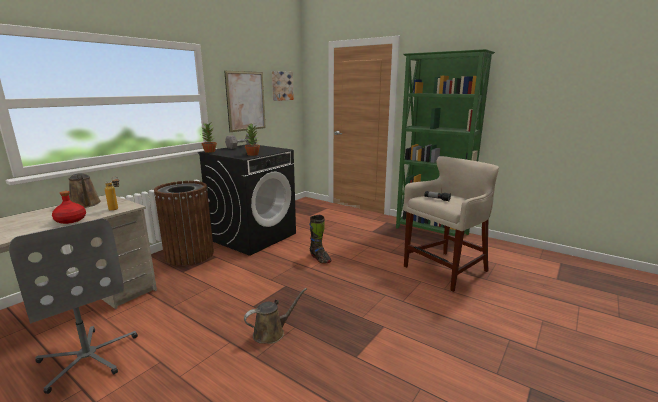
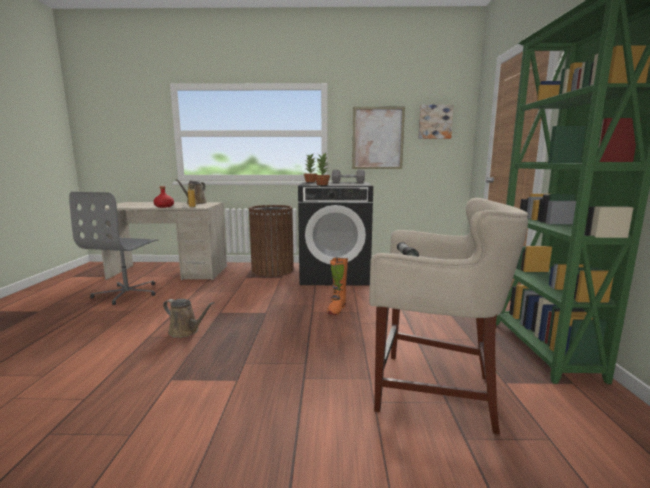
camera: 55 degrees right, 5 degrees down
(320, 259) = (336, 310): black boot -> orange boot

